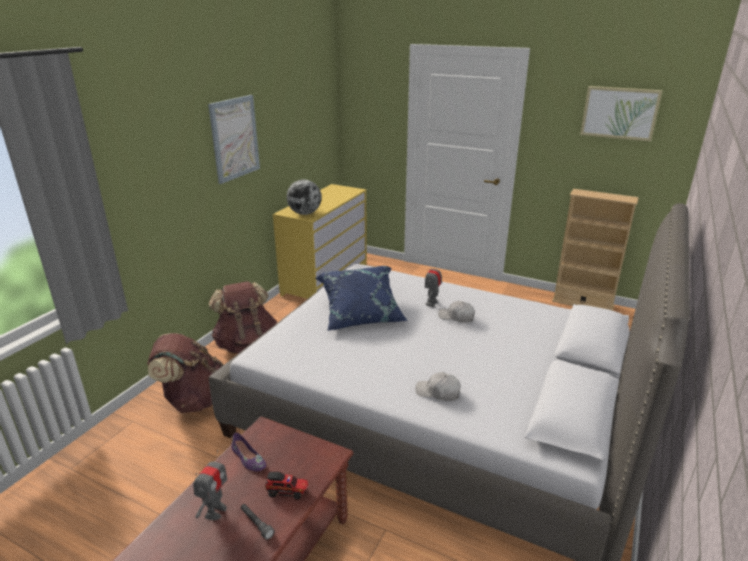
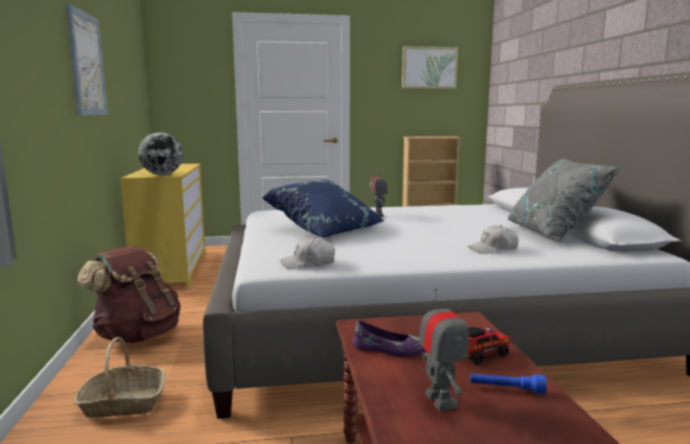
camera: 35 degrees left, 15 degrees down
(193, 400) = (123, 403): brown backpack -> basket
(256, 524) = (506, 389): grey flashlight -> blue flashlight
(456, 317) = (414, 217): white cap -> white cap (308, 263)
(535, 391) = (554, 234): none -> grey pillow

